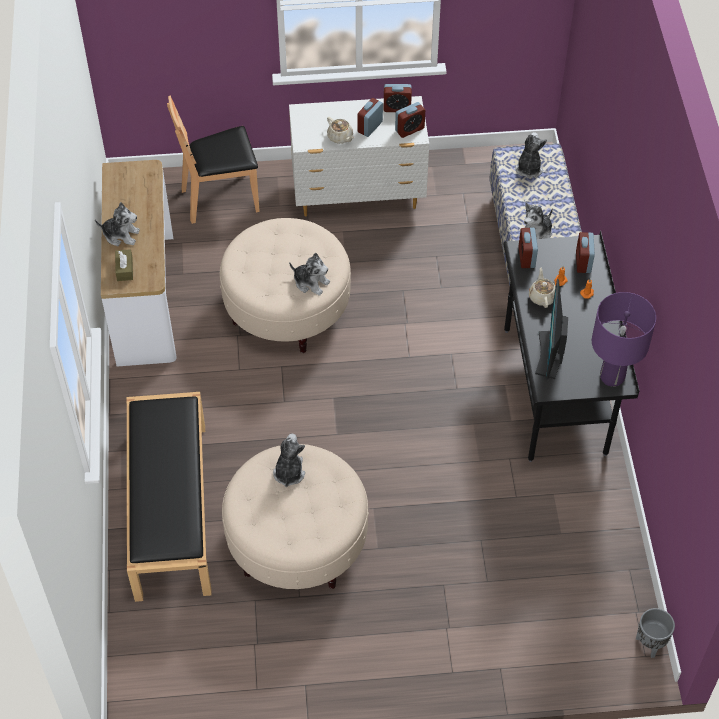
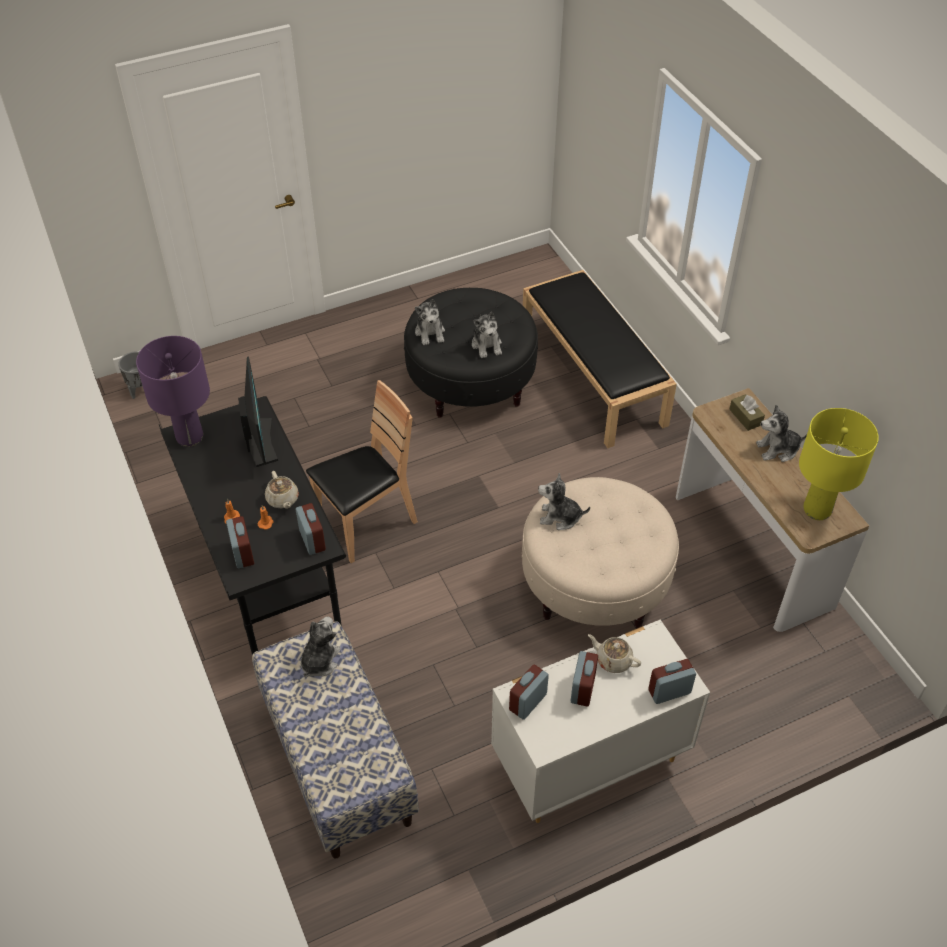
camera: 160 degrees right, 5 degrees down
(130, 183) = (817, 510): none -> yellow table lamp
(221, 199) = (756, 701): brown chair -> brown chair (367, 524)
(297, 542) = (471, 382): beige ottoman -> black ottoman
(397, 108) = (561, 734): alarm clock -> alarm clock (669, 691)
(528, 168) = (355, 760): plush toy -> plush toy (430, 333)

